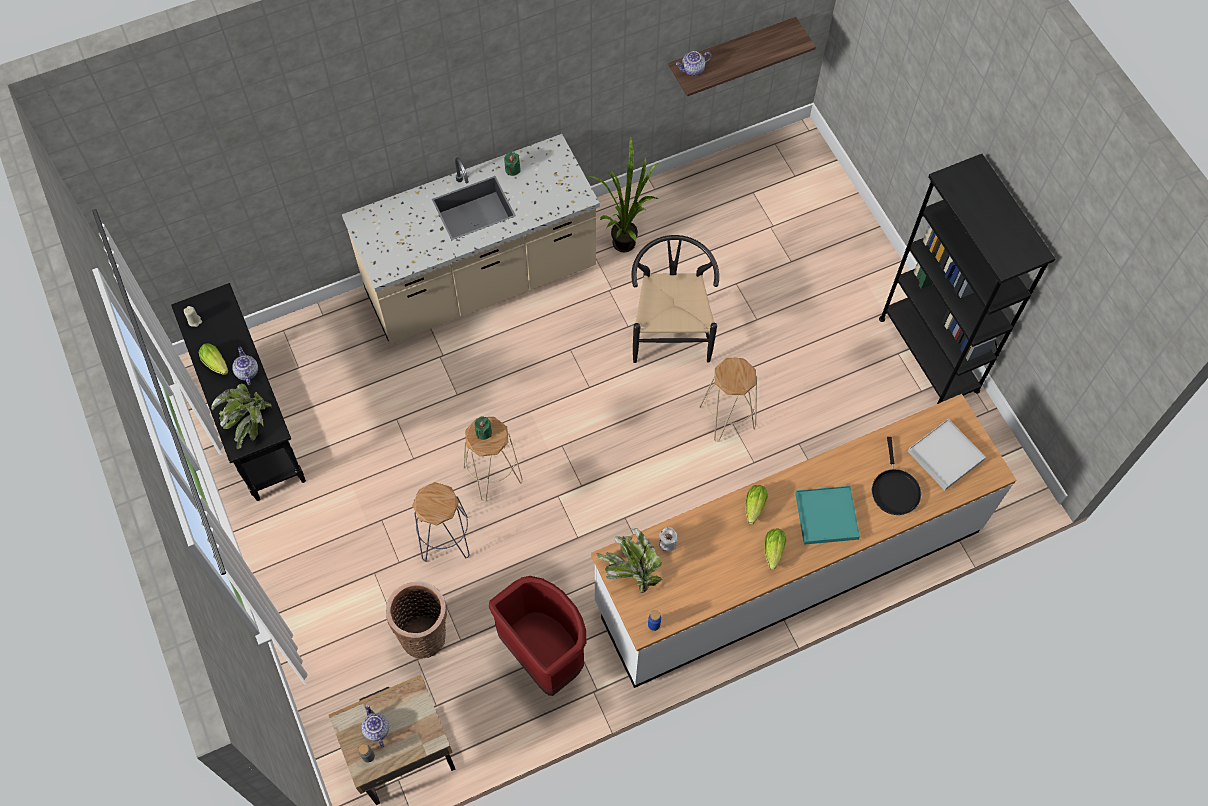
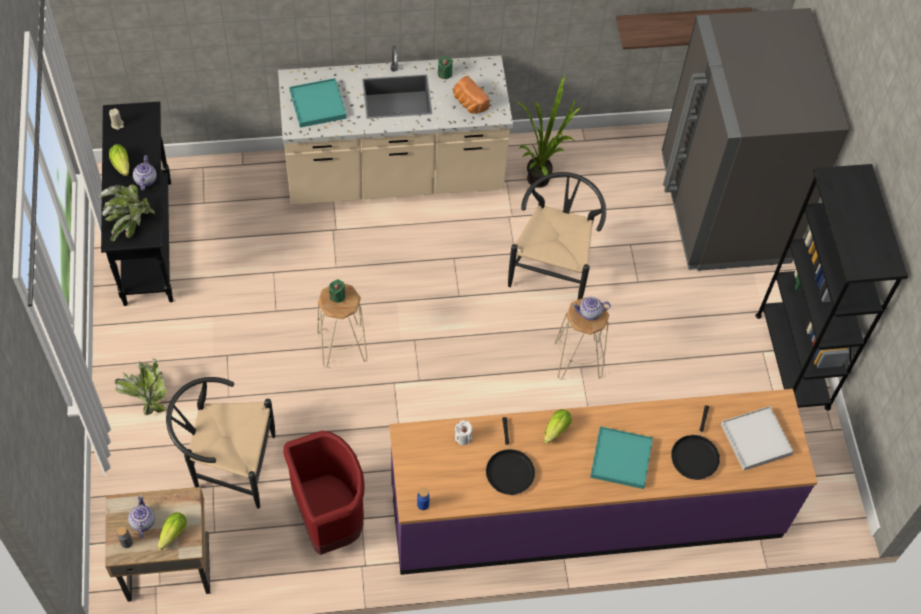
camera: 15 degrees right, 5 degrees down
(396, 240) = (317, 105): none -> turquoise tray
(424, 633) = (228, 466): basket -> black chair
(445, 538) = (278, 388): grey stool -> none
(548, 194) = (468, 103): none -> bread
(630, 570) = (419, 450): potted plant -> potted plant (147, 396)
(692, 70) = (636, 27): teapot -> teapot (589, 313)
(724, 562) = (509, 470): none -> black frying pan
(773, 553) = (558, 476): lettuce -> lettuce (171, 535)
(788, 566) = (585, 511): white counter -> purple counter
(812, 221) = (723, 210): none -> grey fridge

